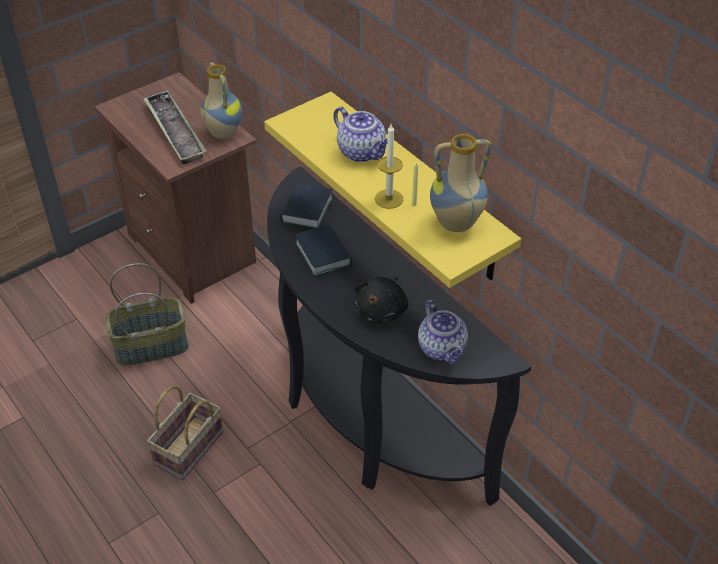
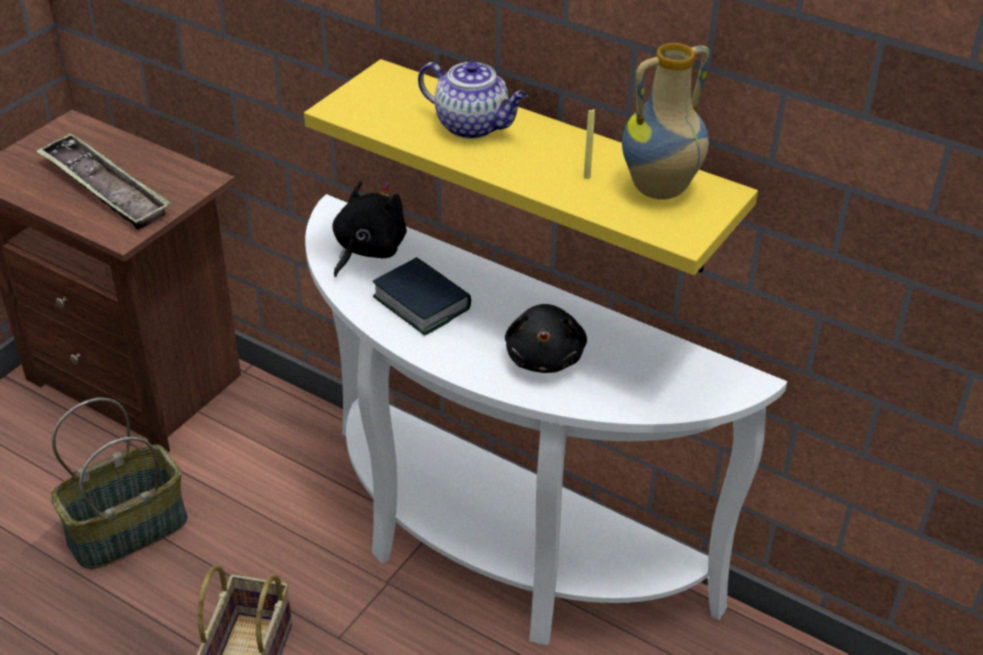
camera: 20 degrees left, 5 degrees down
(222, 133) = (179, 177): vase -> none
(307, 211) = (367, 250): book -> black plush toy
(365, 419) = (493, 551): black console table -> white console table
(389, 199) = (547, 177): candle -> none
(442, 349) = (657, 388): teapot -> none

